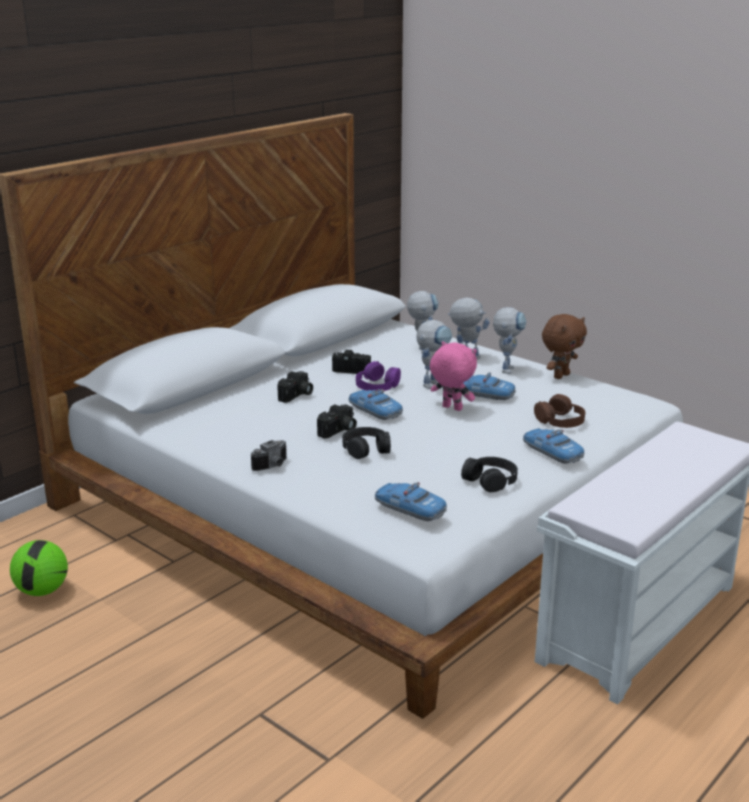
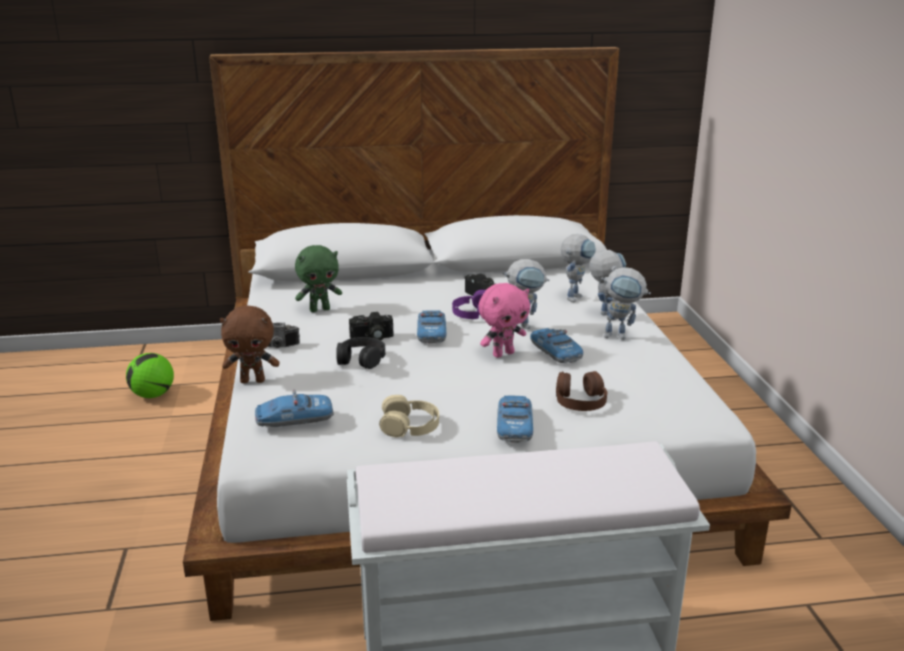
camera: 40 degrees right, 0 degrees up
(241, 425) = (320, 309): none -> green plush toy
(297, 395) = (400, 301): camera -> none
(409, 509) = (294, 419): toy car -> toy car turned 90 degrees counterclockwise
(451, 408) = (503, 354): pink plush toy -> pink plush toy turned 75 degrees clockwise
(490, 480) = (410, 425): black headphones -> beige headphones
(506, 368) = (621, 336): toy robot -> toy robot turned 45 degrees clockwise
(560, 376) = (666, 361): brown plush toy -> brown plush toy (253, 380)

